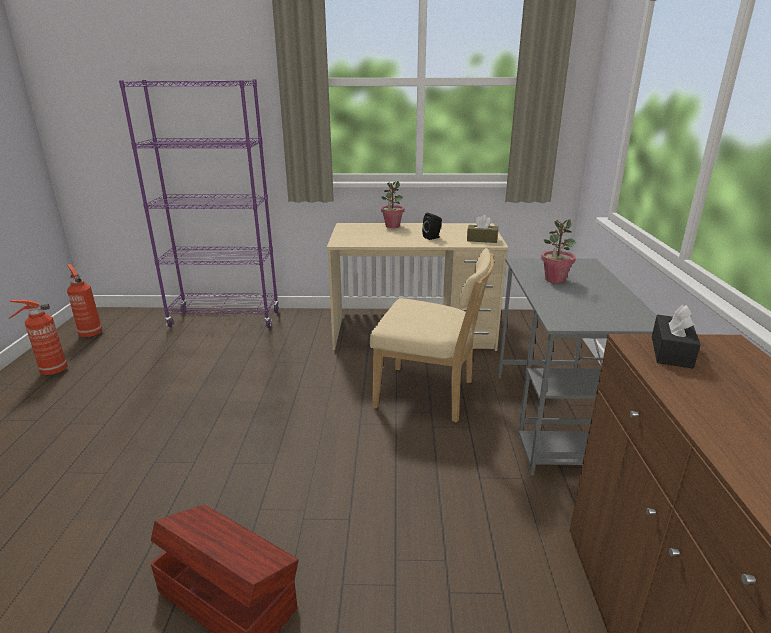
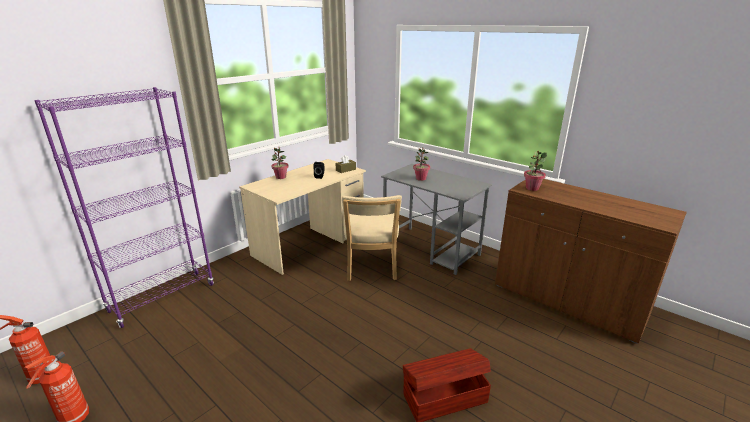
camera: 50 degrees left, 0 degrees up
(429, 395) = (371, 268): beige chair -> beige chair turned 120 degrees clockwise
(671, 352) = (532, 188): black tissue box -> potted plant

